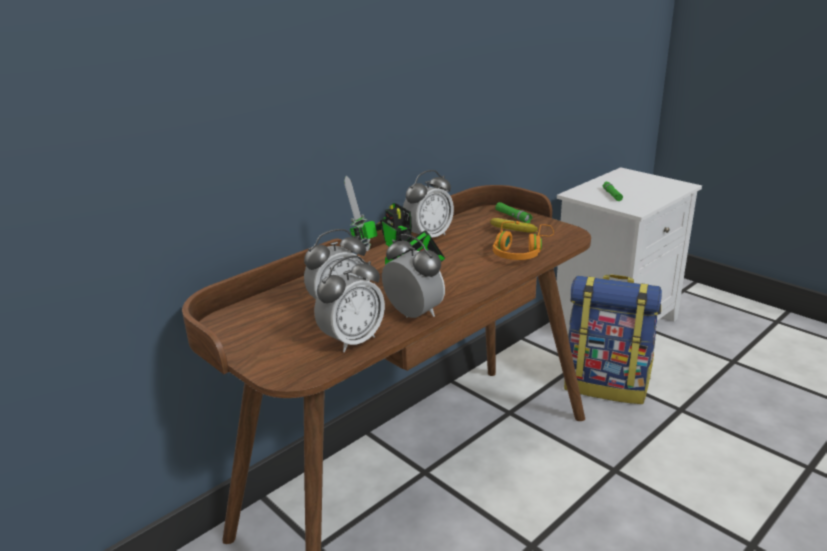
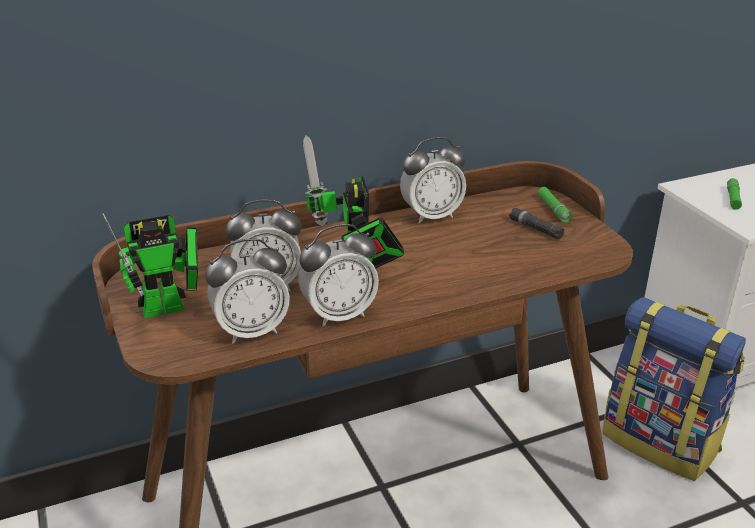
camera: 20 degrees right, 5 degrees up
(267, 339) = (170, 307): none -> toy robot
(414, 314) = (339, 315): alarm clock -> alarm clock turned 90 degrees clockwise
(511, 231) = (535, 229): banana -> black flashlight
(521, 252) = (524, 262): orange headphones -> none

